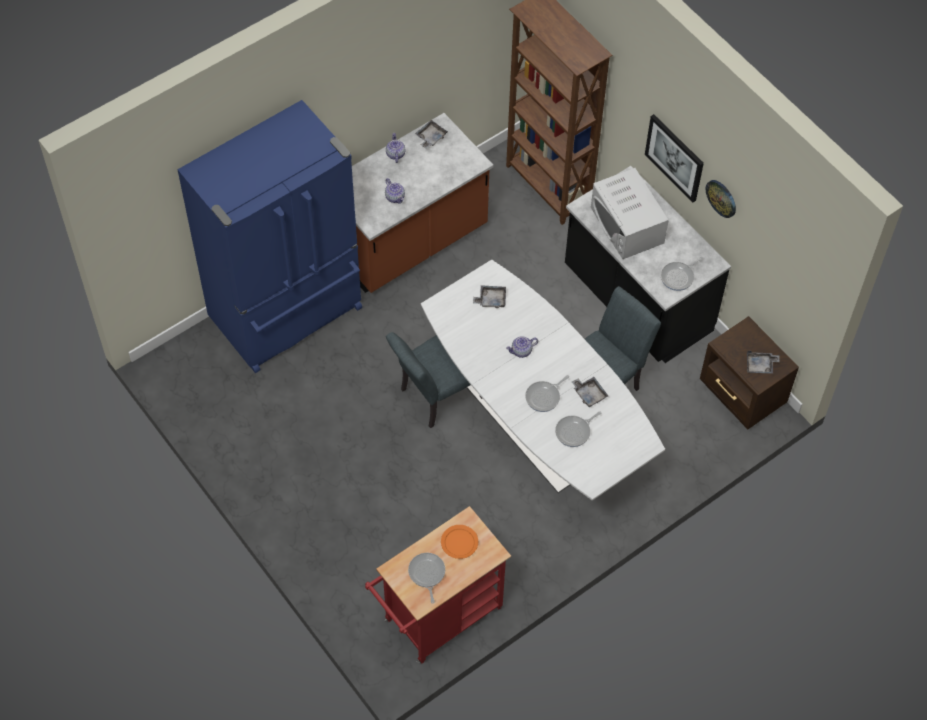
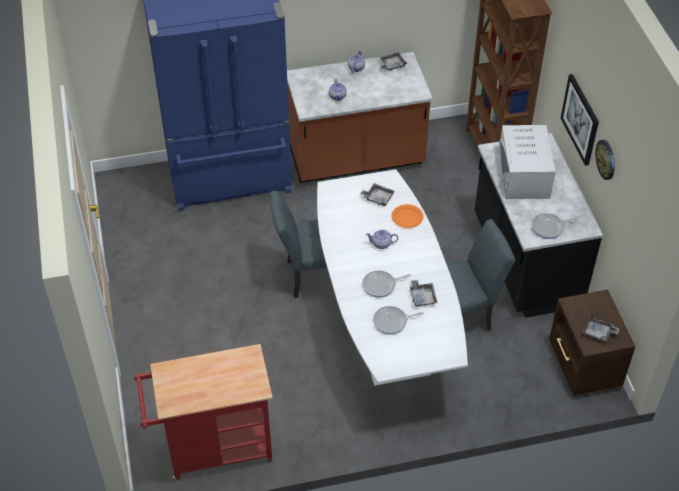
camera: 25 degrees right, 10 degrees down
(426, 574) = (189, 384): frying pan -> none
(459, 542) = (233, 369): orange plate -> orange plate (407, 217)

